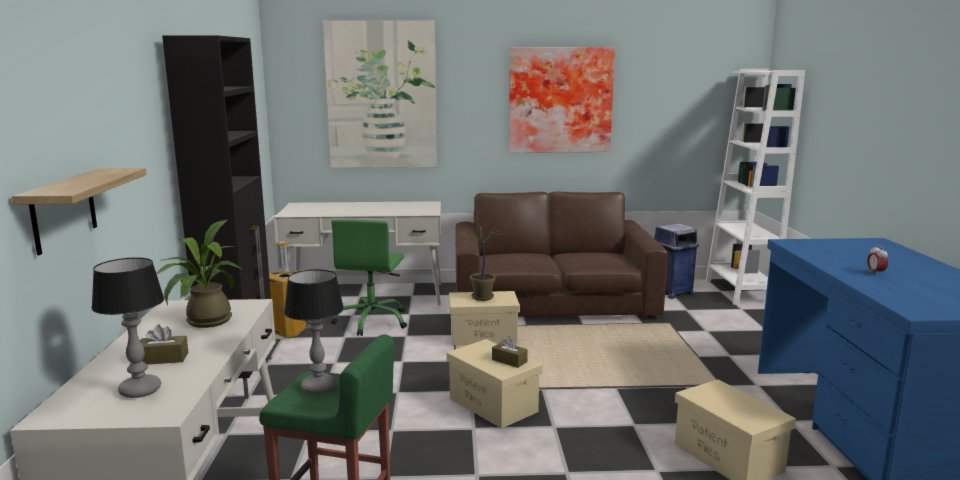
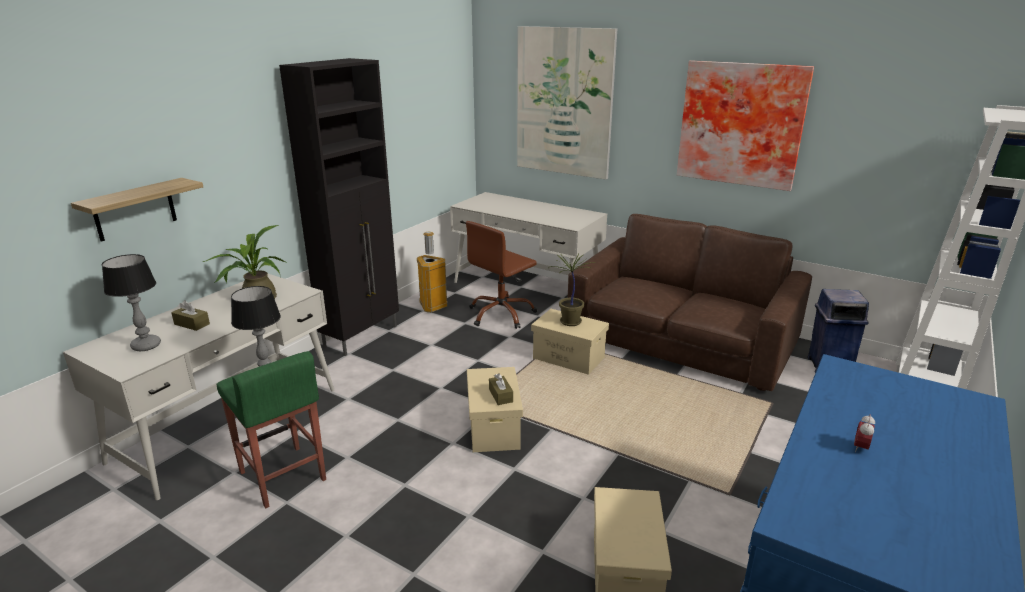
camera: 35 degrees right, 10 degrees up
(372, 321) = (501, 314): green office chair -> brown office chair

